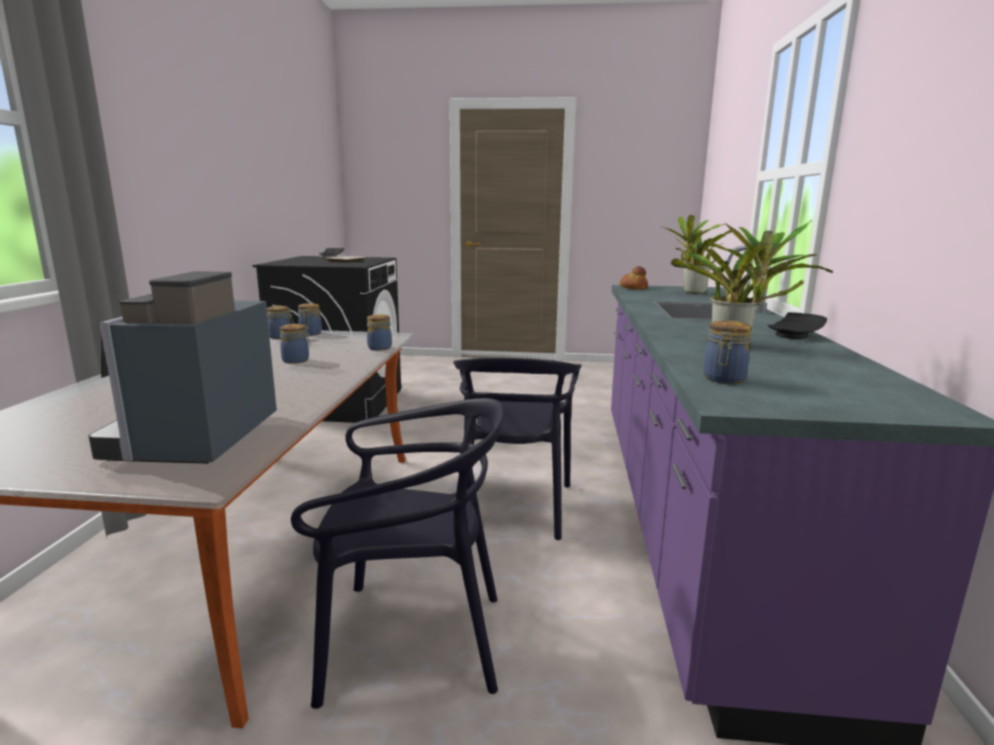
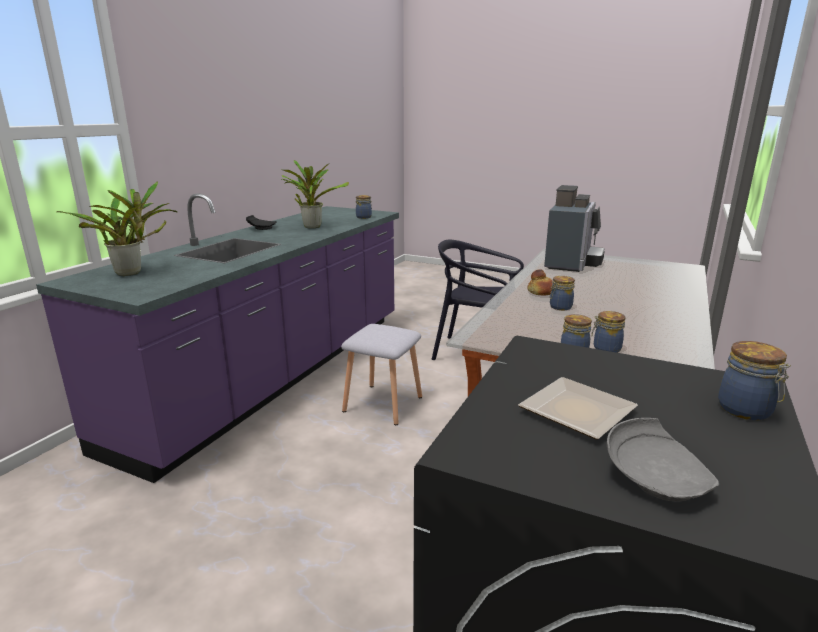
camera: 160 degrees left, 5 degrees up
(379, 348) = (489, 316): jar -> jar (746, 410)
(513, 506) = (384, 404): black chair -> grey stool
(633, 288) = (150, 290): bread -> bread (541, 292)

